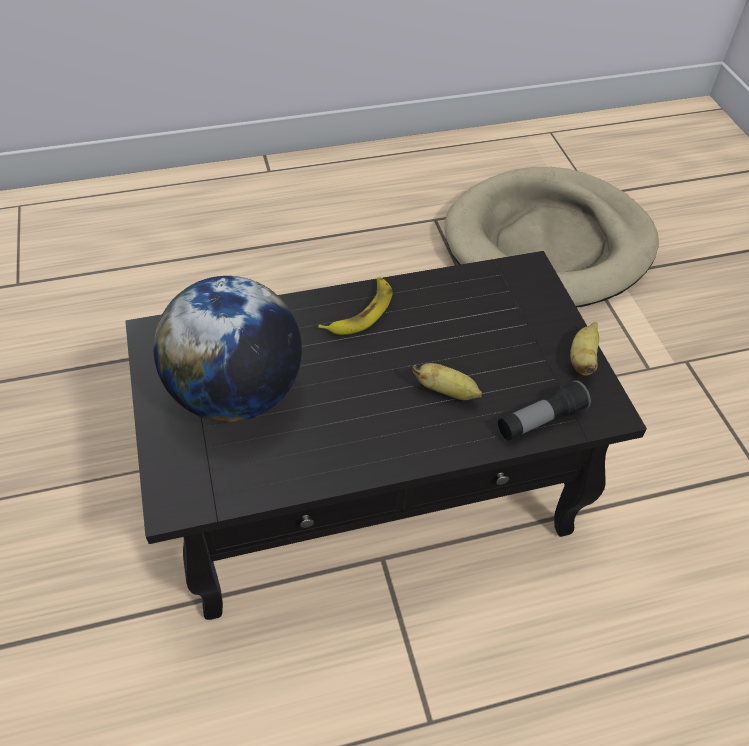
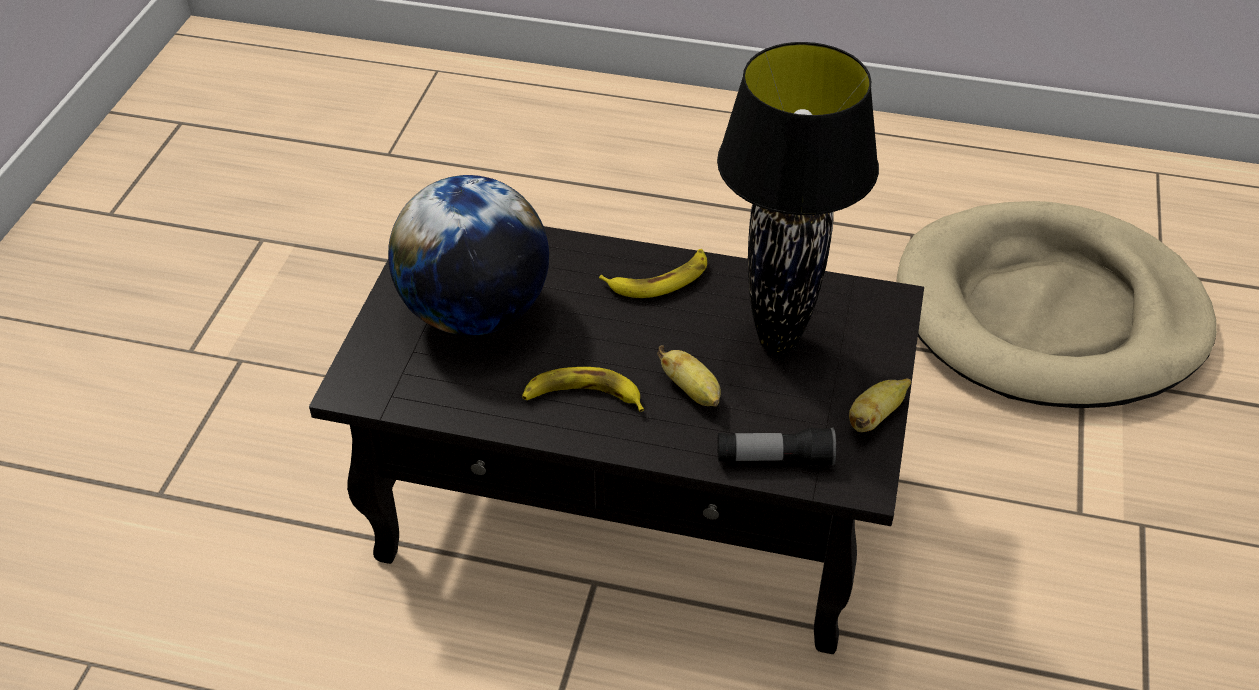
camera: 30 degrees right, 5 degrees down
(369, 430) = (582, 397): none -> banana
(479, 329) = (778, 342): none -> black table lamp

